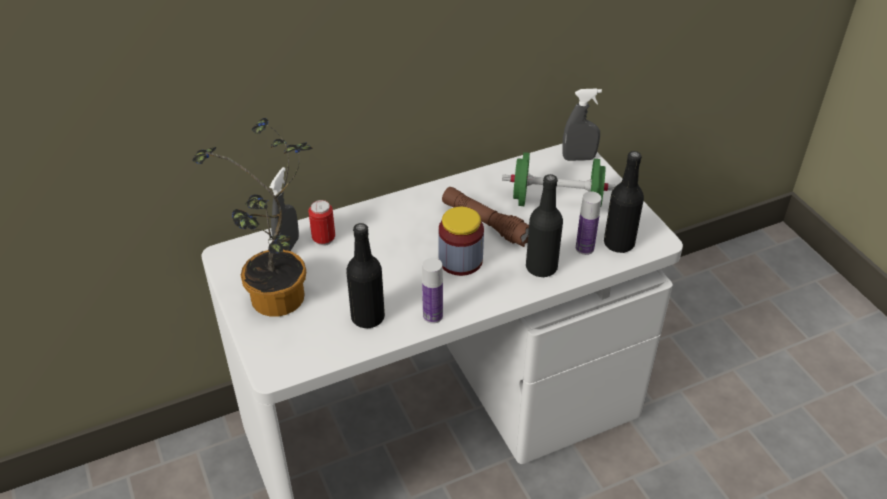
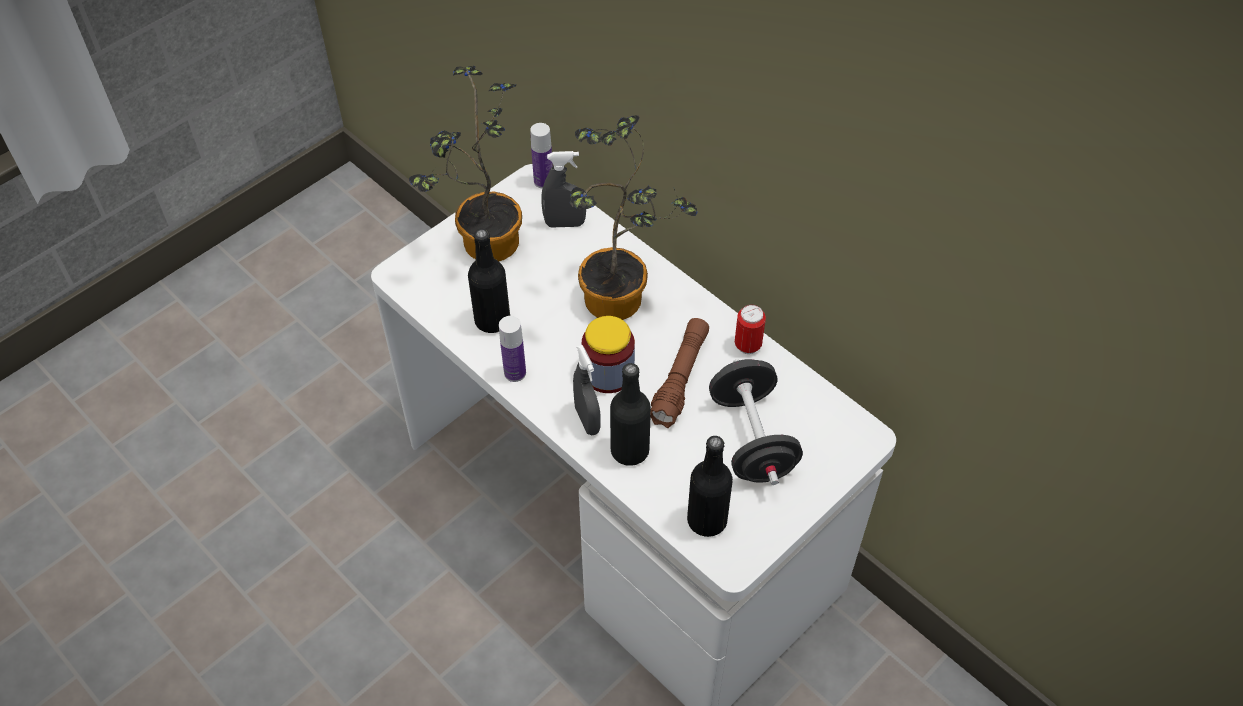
camera: 70 degrees right, 10 degrees up
(324, 239) = (589, 247): can -> can (747, 345)
(392, 235) = (622, 301): none -> potted plant
(556, 203) = (752, 439): green dumbbell -> black dumbbell
(578, 158) = (853, 442): grey spray bottle -> grey spray bottle (587, 420)
(584, 248) = (682, 486): bottle -> bottle (543, 181)

